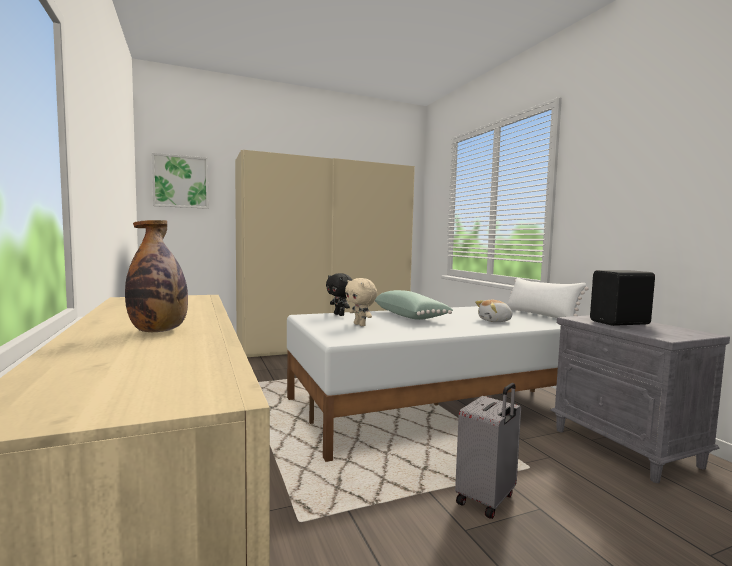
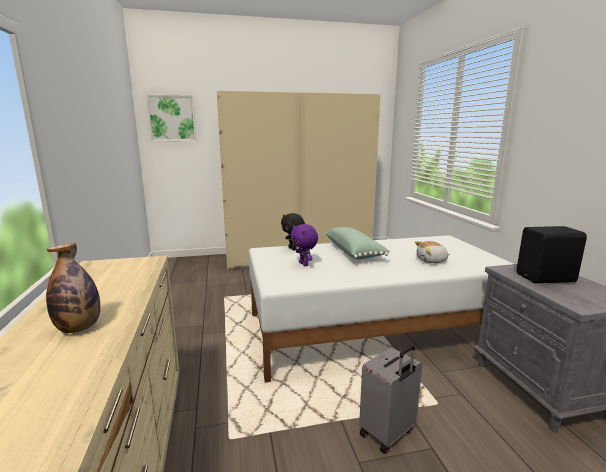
camera: 10 degrees right, 10 degrees up
(360, 325) = (304, 264): beige plush toy -> purple plush toy
(540, 315) = (482, 253): white pillow -> none

